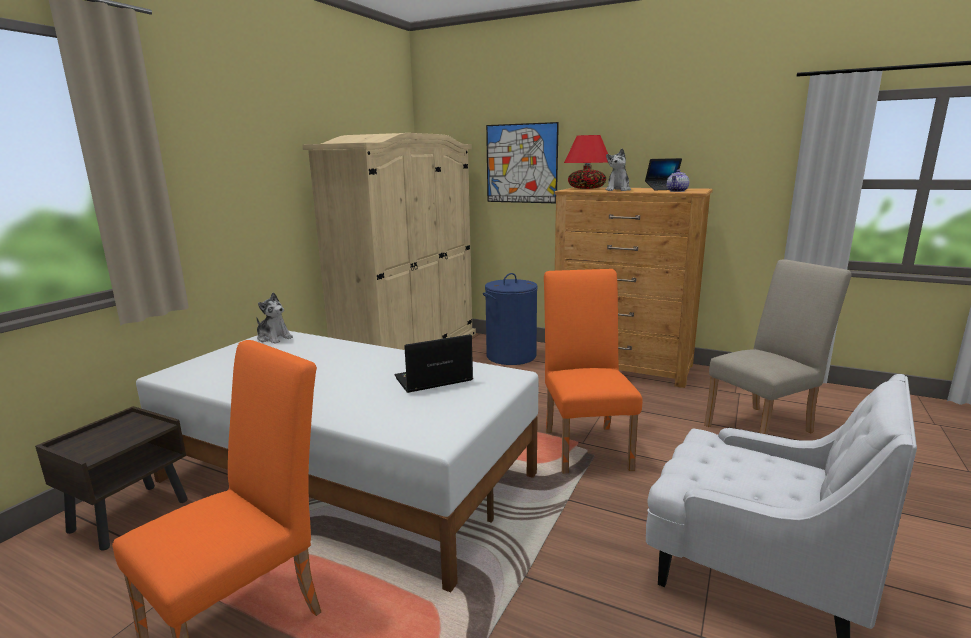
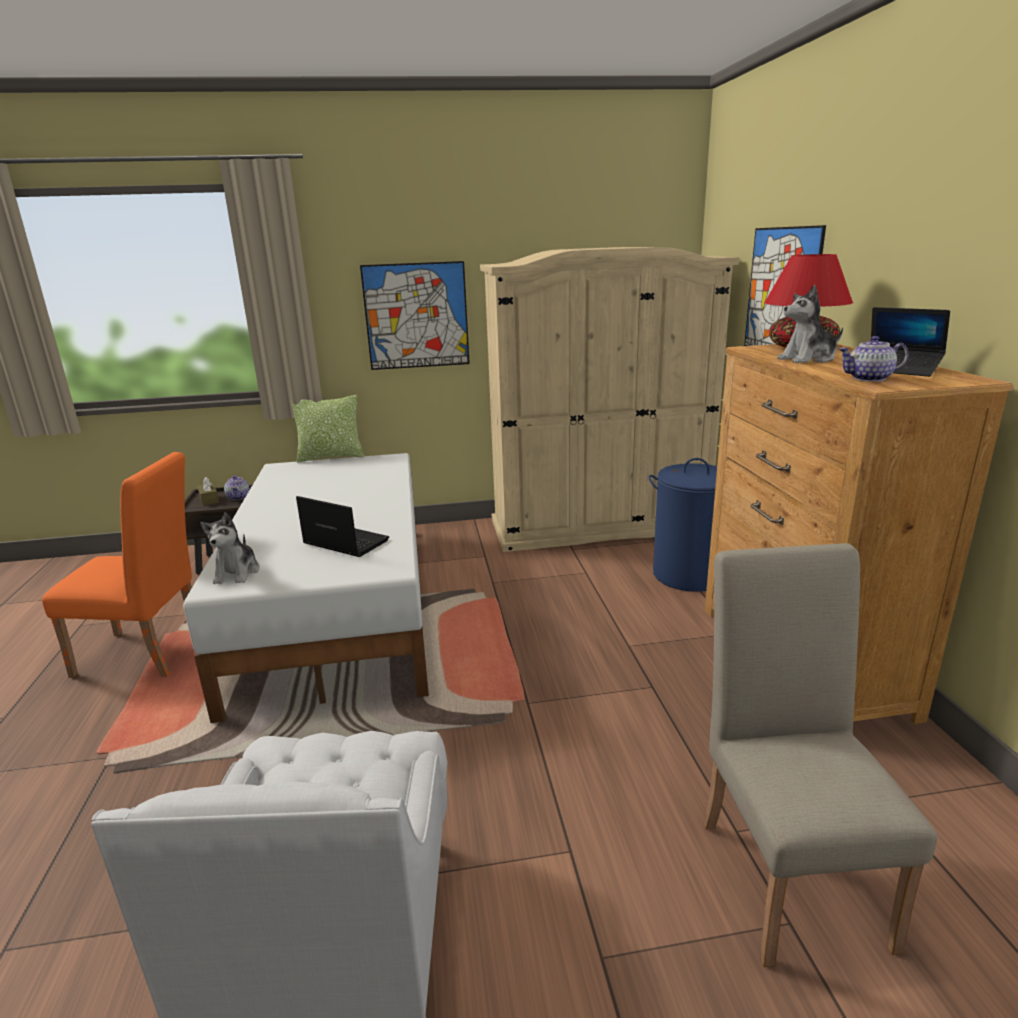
camera: 55 degrees right, 5 degrees up
(93, 443) = (209, 500): none -> brown tissue box
(132, 426) = (239, 497): none -> teapot
(206, 351) = (331, 457): none -> pillow
(254, 192) = (416, 316): none -> picture
(274, 338) = (382, 461): plush toy -> plush toy (237, 572)
(586, 444) = (525, 707): orange chair -> none
(764, 427) = (787, 867): beige chair -> beige chair turned 120 degrees counterclockwise

